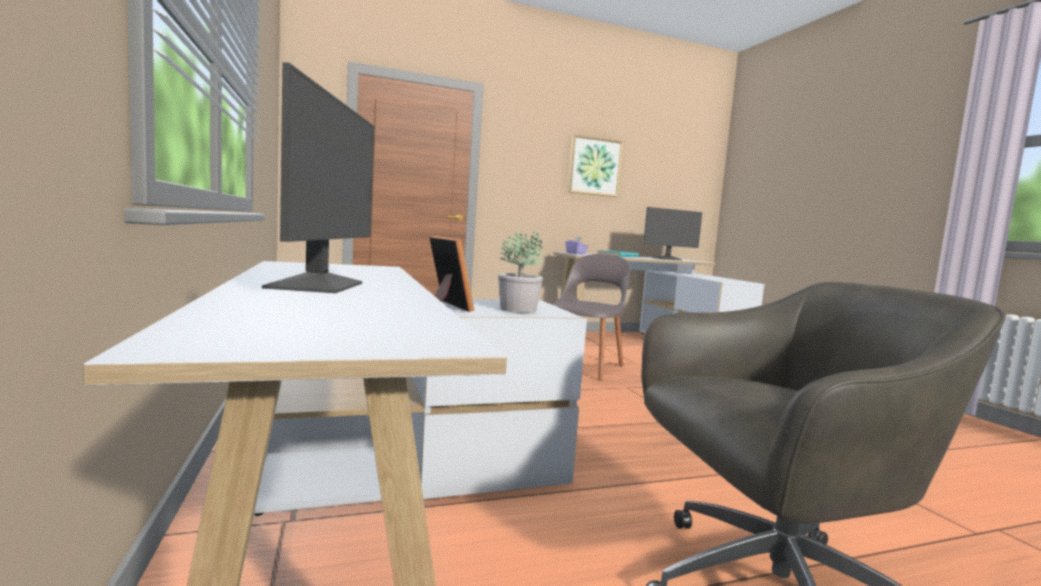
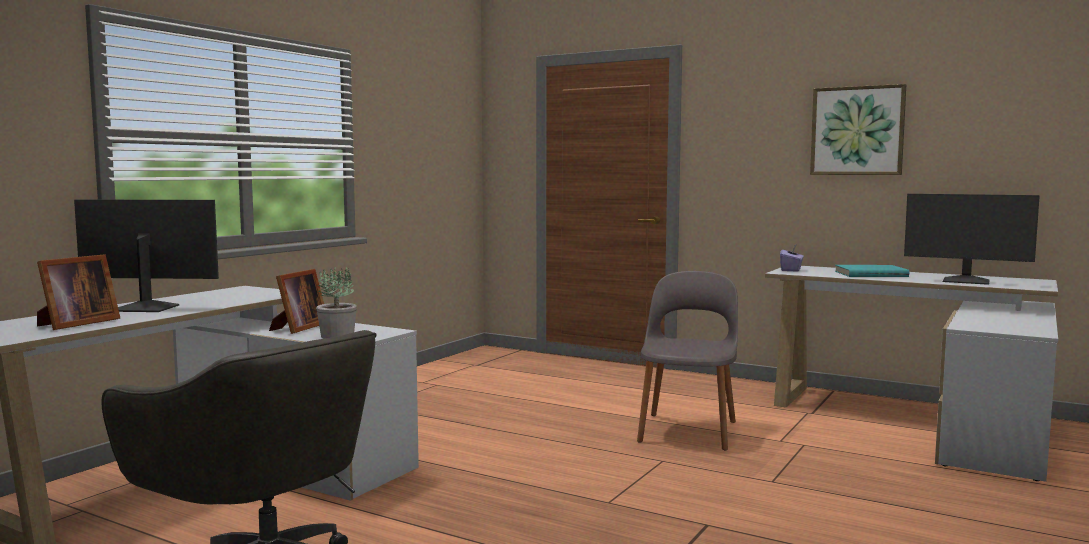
camera: 50 degrees right, 0 degrees up
(319, 286) = (145, 308): monitor -> monitor turned 135 degrees counterclockwise
(372, 310) = (75, 324): none -> picture frame
(584, 366) = (688, 430): grey chair -> grey chair turned 60 degrees counterclockwise

